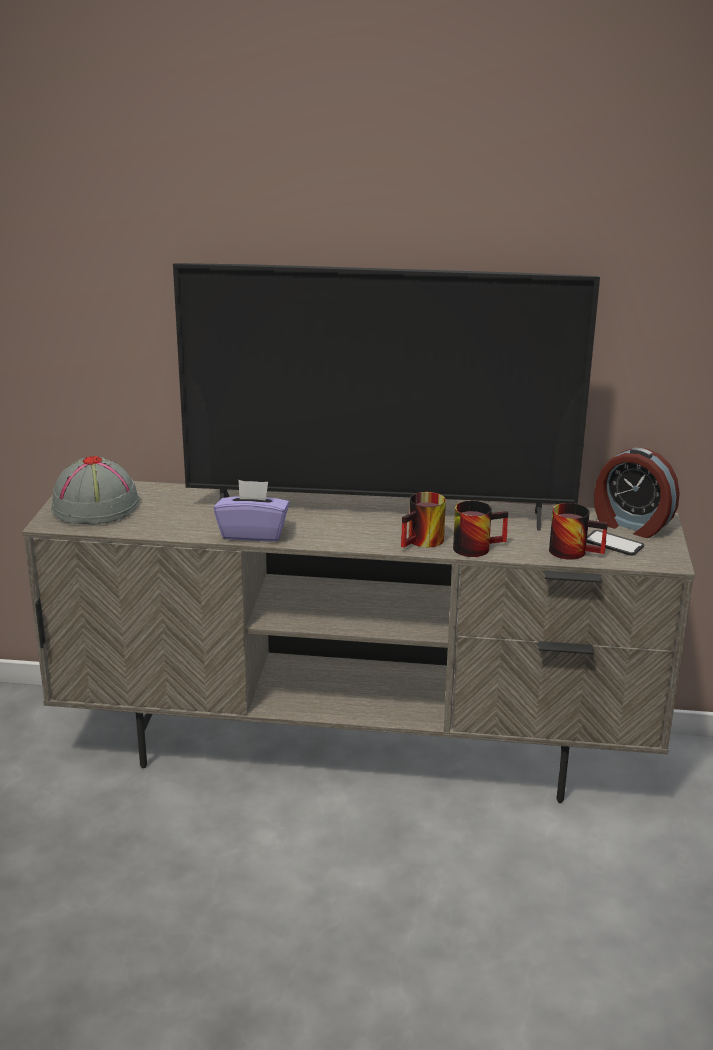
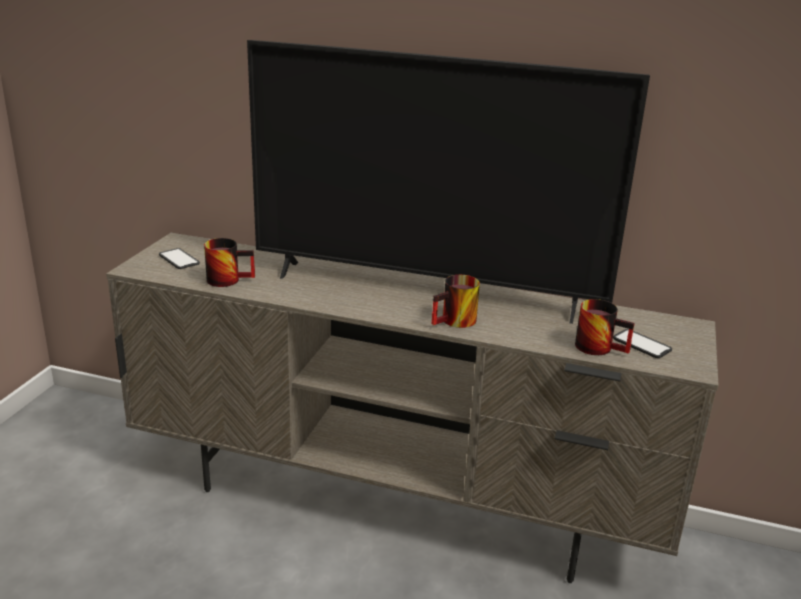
camera: 10 degrees right, 0 degrees up
(95, 507) = (179, 259): grey hat -> phone
(253, 533) = (303, 296): purple tissue box -> none
(476, 546) = (505, 331): mug -> mug (229, 279)
(631, 525) = (664, 328): alarm clock -> none

